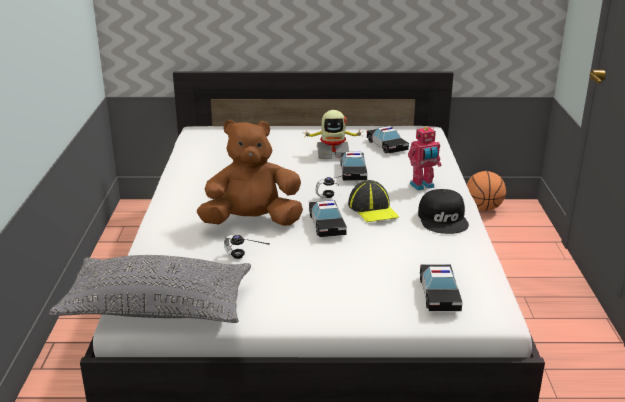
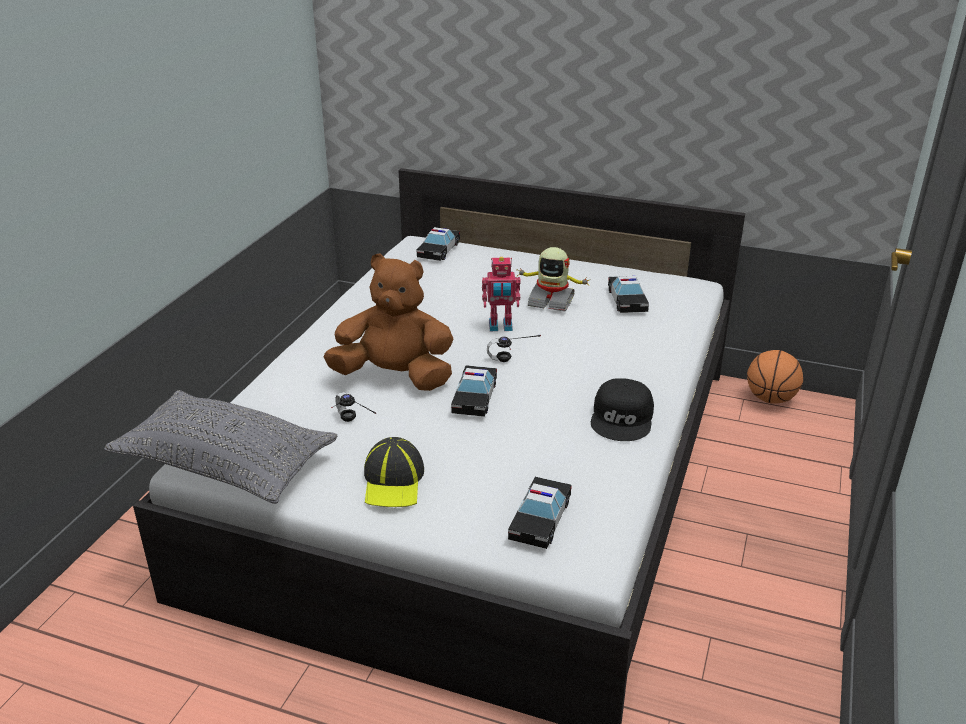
camera: 20 degrees right, 5 degrees up
(353, 172) = (557, 332): toy car -> toy car (438, 251)
(373, 209) = (545, 387): cap -> cap (393, 481)
(422, 186) = (631, 367): toy robot -> toy robot (500, 327)

